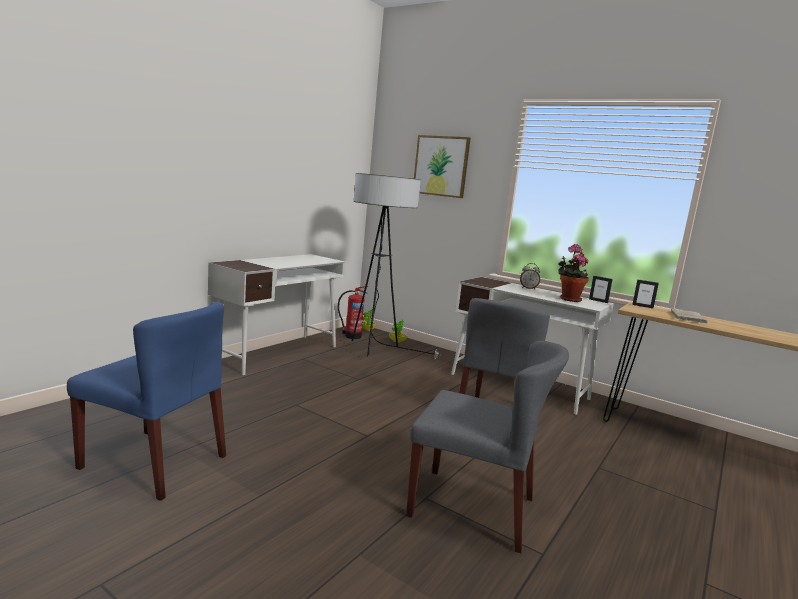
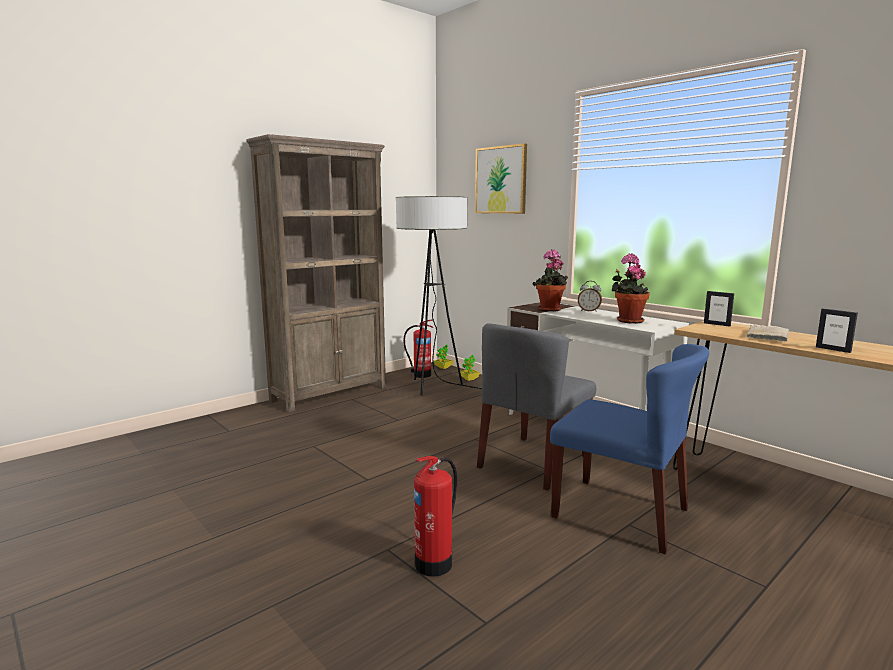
camera: 15 degrees right, 0 degrees up
(155, 462) = (138, 500): blue chair -> blue chair (621, 513)
(278, 353) = (330, 394): white desk -> brown bookcase
(473, 507) = (436, 563): grey chair -> fire extinguisher
(497, 286) = (550, 310): none -> potted plant
(598, 301) = (669, 321): picture frame -> picture frame (833, 349)

